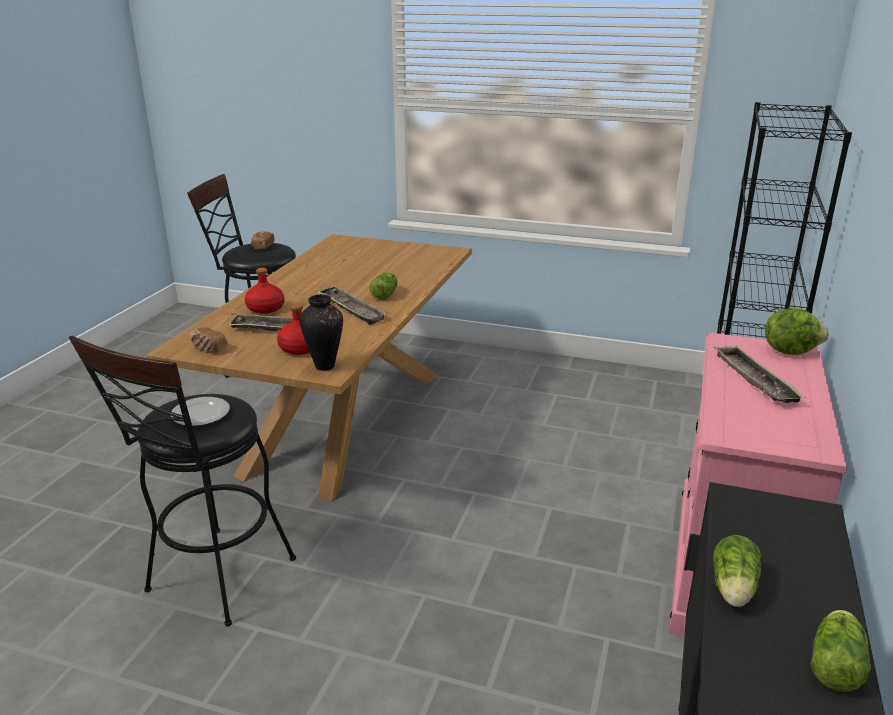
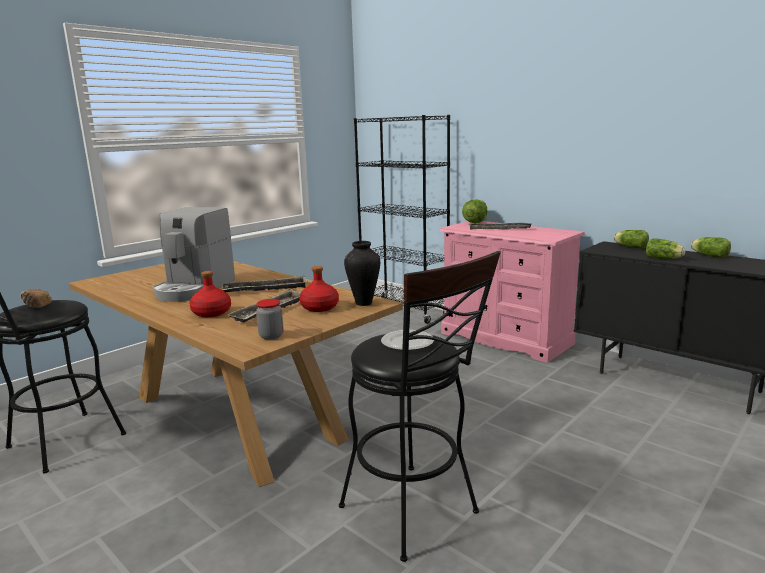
camera: 65 degrees left, 10 degrees down
(208, 348) = (271, 336): bread -> jar
(337, 280) = (194, 289): none -> coffee machine
(386, 294) = (253, 279): lettuce -> lettuce (630, 247)

